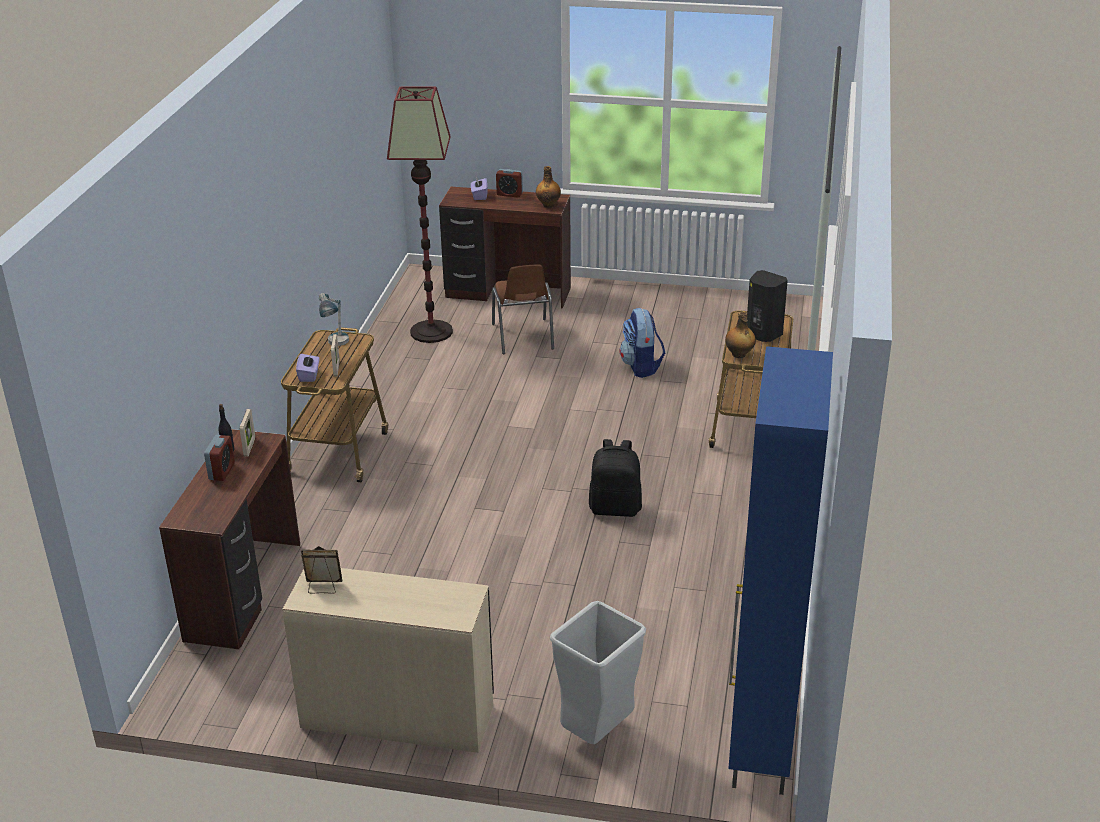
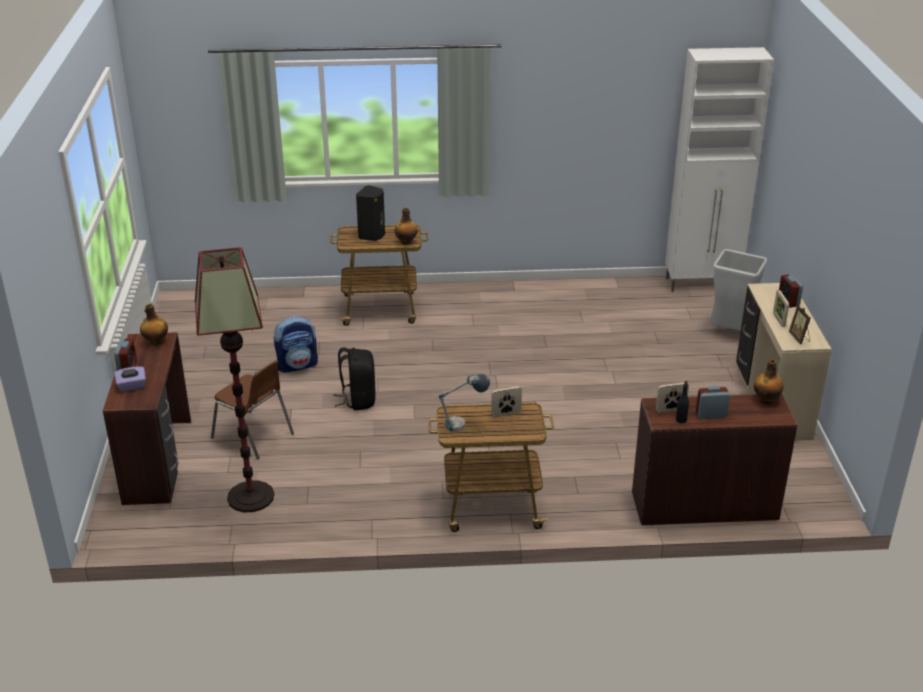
camera: 105 degrees left, 0 degrees up
(218, 518) = (766, 399): none -> bottle
(309, 375) = (525, 425): purple tissue box -> none
(376, 583) = (779, 320): none -> picture frame
(419, 609) = (788, 301): none -> alarm clock
(523, 337) = (253, 436): brown chair -> brown chair turned 60 degrees clockwise
(615, 508) = (507, 353): black backpack -> black backpack (358, 400)
(760, 748) = (702, 284): blue cabinet -> white cabinet

